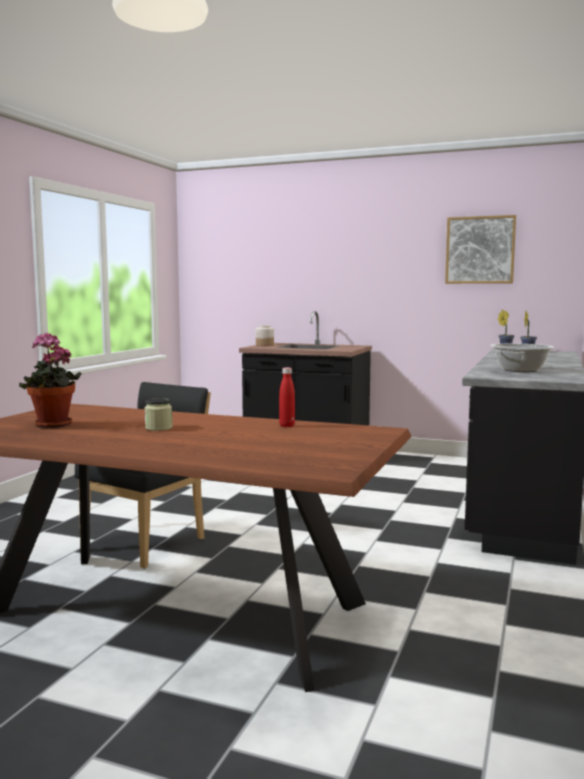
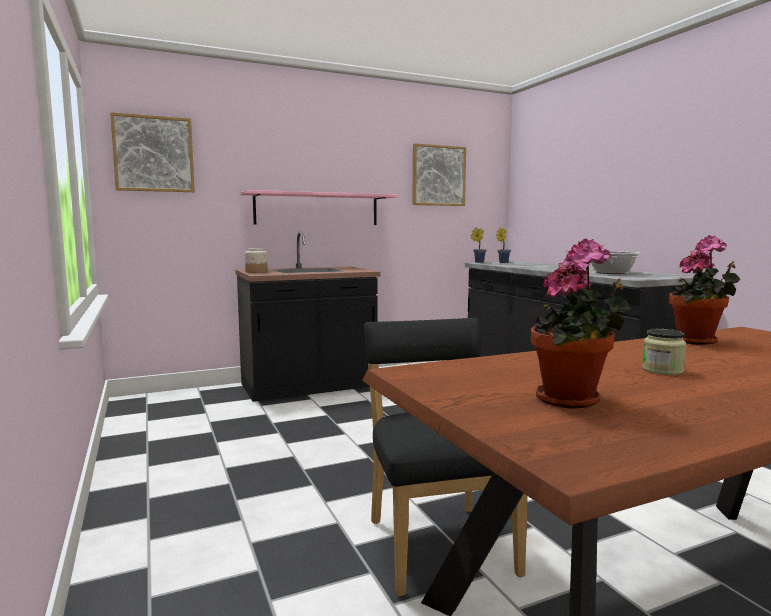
camera: 45 degrees left, 0 degrees up
(217, 249) = (153, 154): none -> picture
(287, 426) = (698, 342): red bottle -> potted plant
(343, 290) = (317, 209): none -> pink shelf

